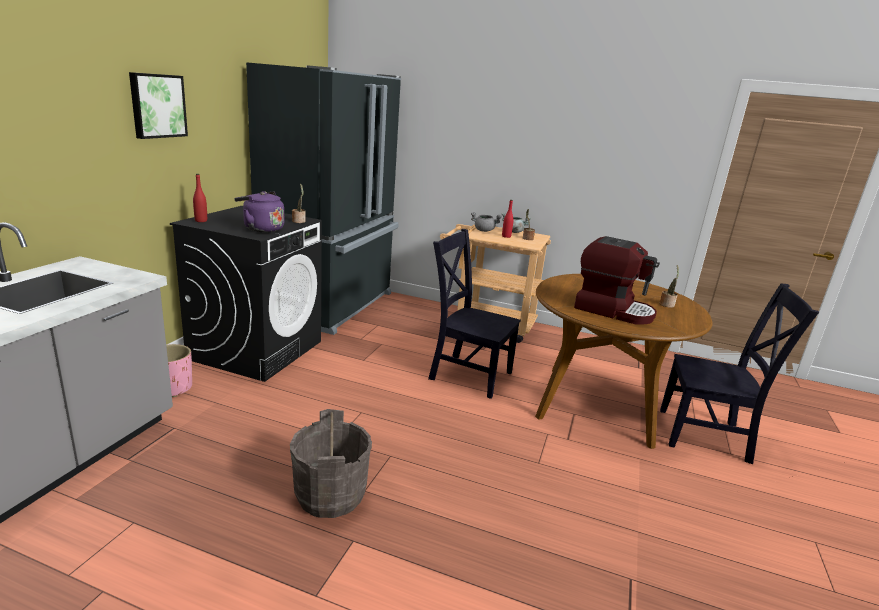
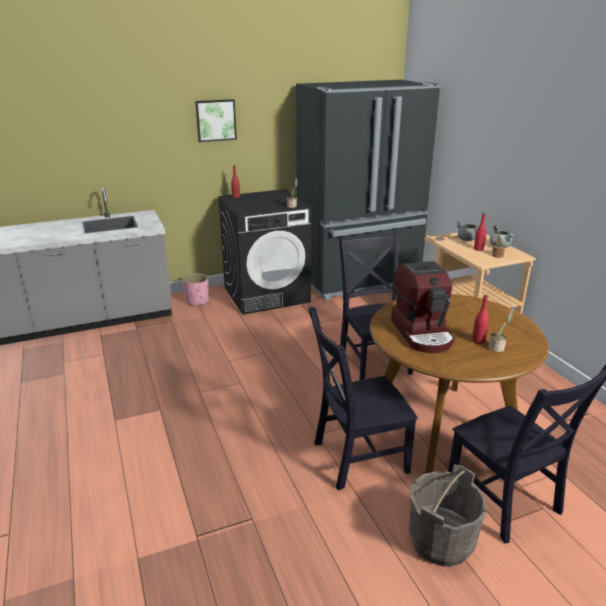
camera: 50 degrees right, 5 degrees up
(261, 229) = (256, 208): purple kettle -> none
(330, 495) = (182, 385): grey bucket -> grey bucket (440, 541)
(595, 464) = (356, 458): none -> black chair
(649, 303) = (478, 341): none -> red bottle

